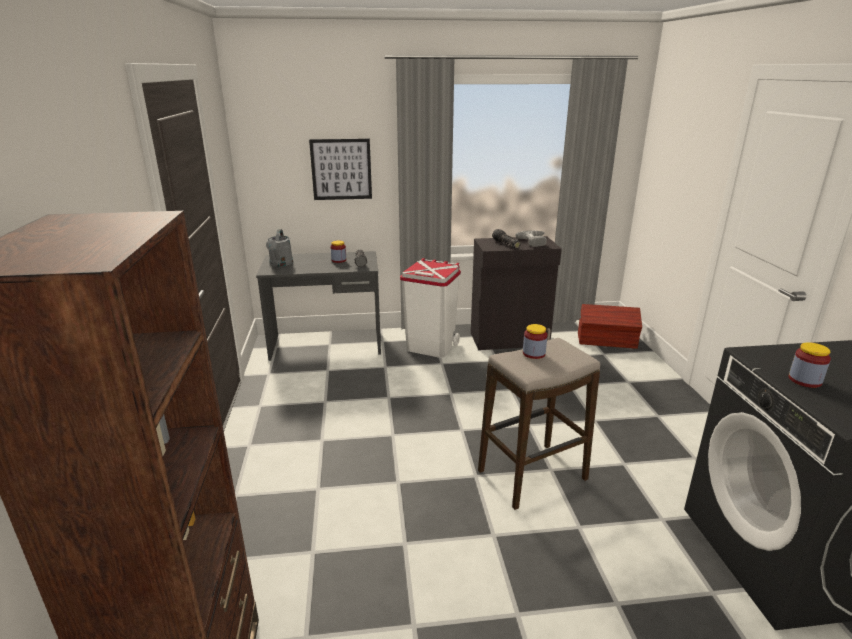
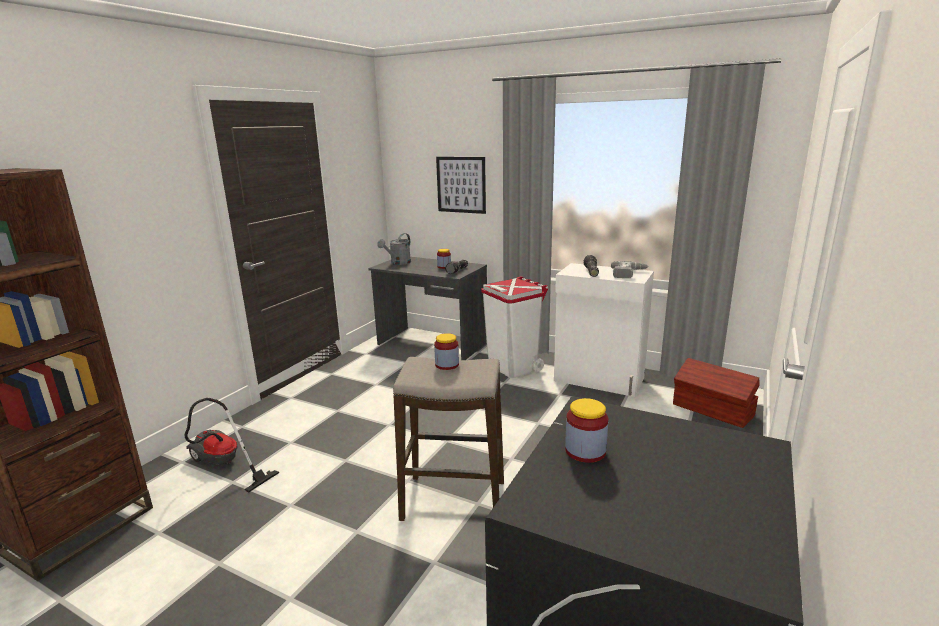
camera: 35 degrees right, 5 degrees down
(275, 541) = (223, 465): none -> vacuum cleaner
(510, 340) = (599, 380): black cabinet -> white cabinet

